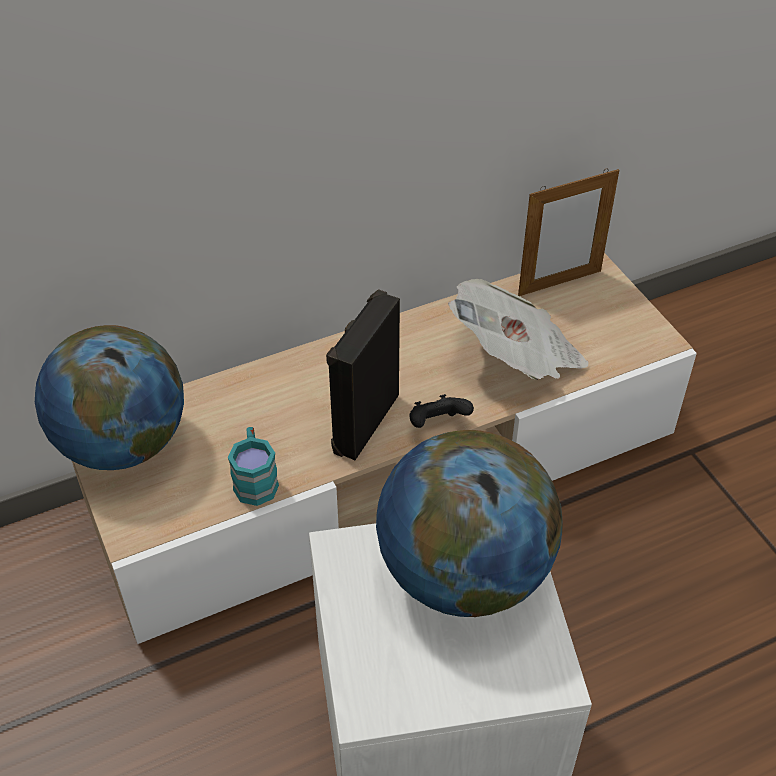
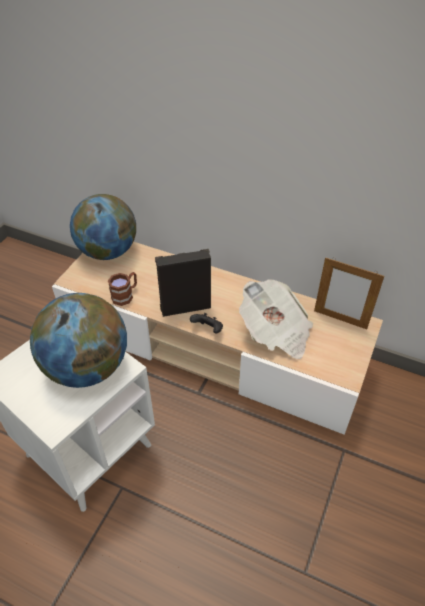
camera: 50 degrees right, 0 degrees up
(255, 479) = (125, 295): turquoise mug -> brown mug

